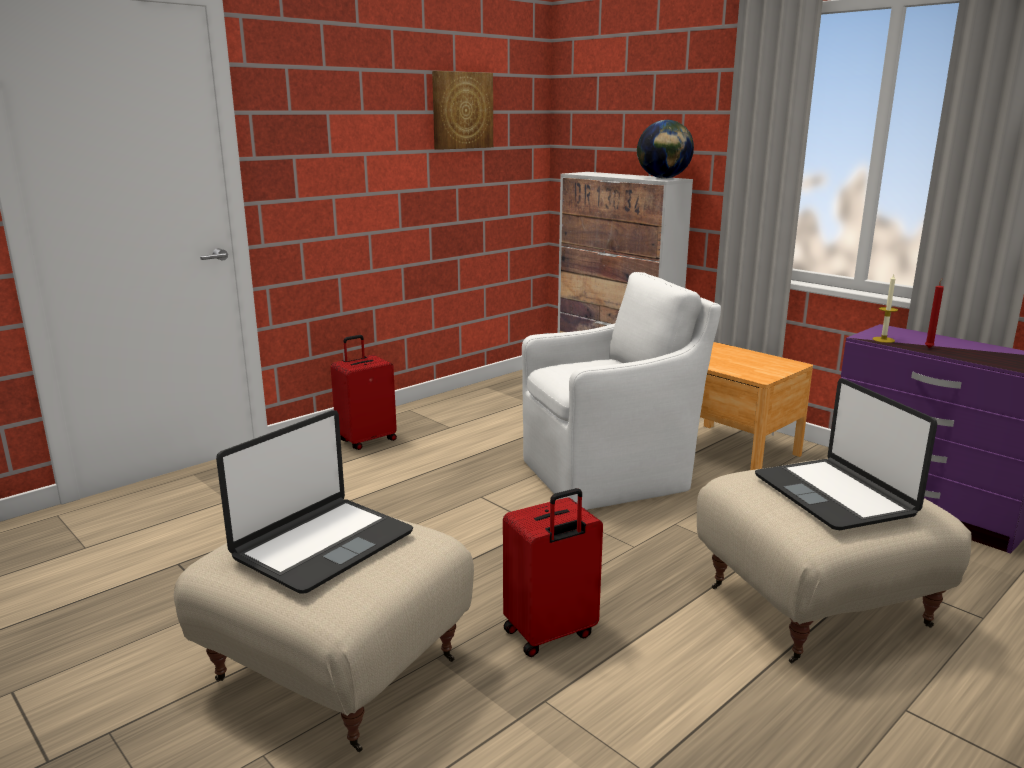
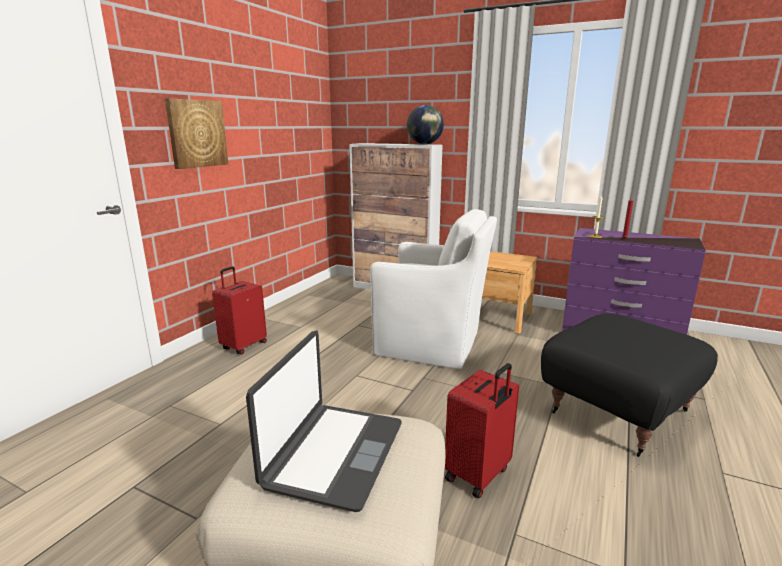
camera: 20 degrees left, 0 degrees up
(461, 110) = (279, 98): picture -> picture (197, 133)
(609, 475) = (431, 344): white armchair -> white armchair turned 60 degrees clockwise
(817, 606) = (619, 411): beige ottoman -> black ottoman
(834, 495) = (638, 338): laptop -> none

